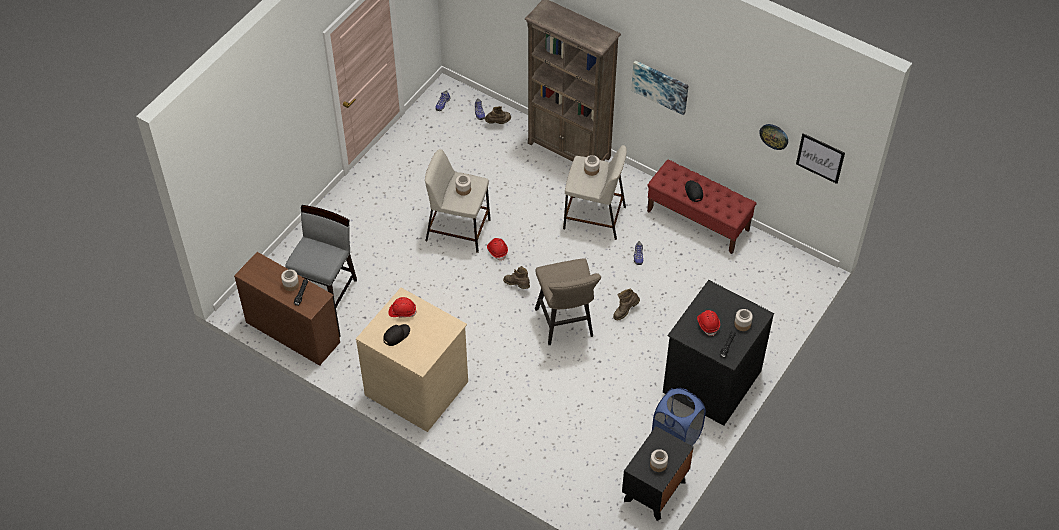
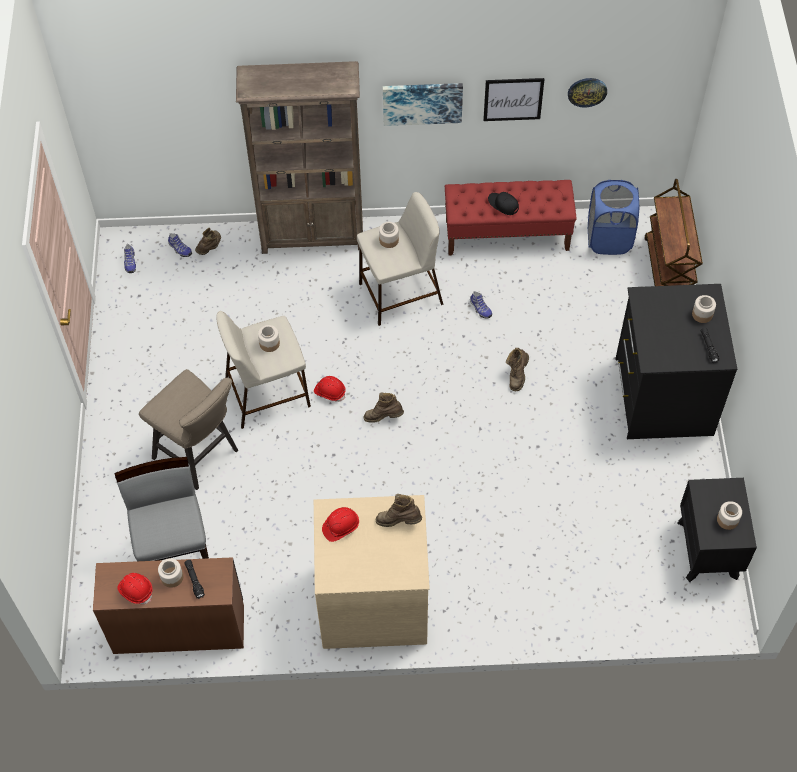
camera: 35 degrees left, 5 degrees up
(396, 335) = (358, 559): black cap -> none
(438, 329) = (399, 521): none -> brown boot
(566, 326) = (471, 429): beige stool -> beige stool (200, 456)
(676, 436) = (679, 477): blue laundry basket -> blue laundry basket (609, 239)
(708, 324) = (669, 336): red hard hat -> red hard hat (136, 590)
(789, 306) = (668, 271): none -> brown cart
(820, 158) = (651, 89): picture -> picture (513, 99)

